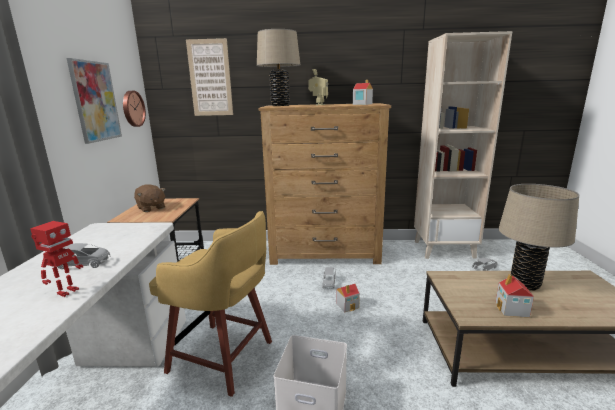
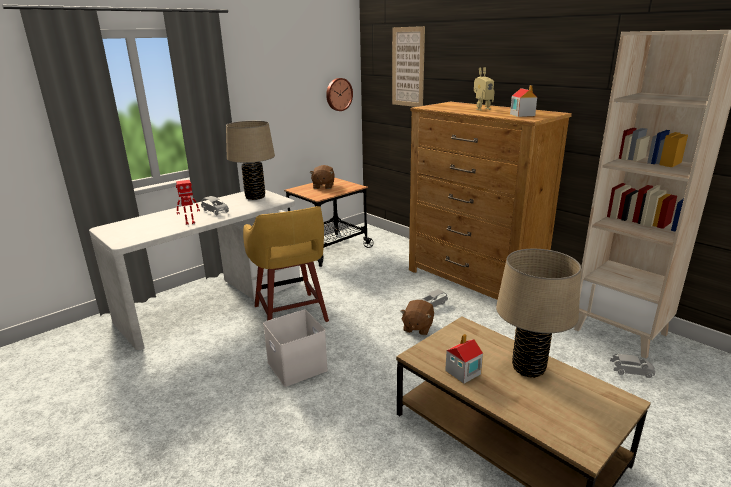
camera: 45 degrees right, 5 degrees up
(95, 101) = (295, 91): picture -> none
(280, 105) = (446, 105): beige table lamp -> beige table lamp (255, 197)
(347, 305) = (417, 327): toy house -> brown plush toy

